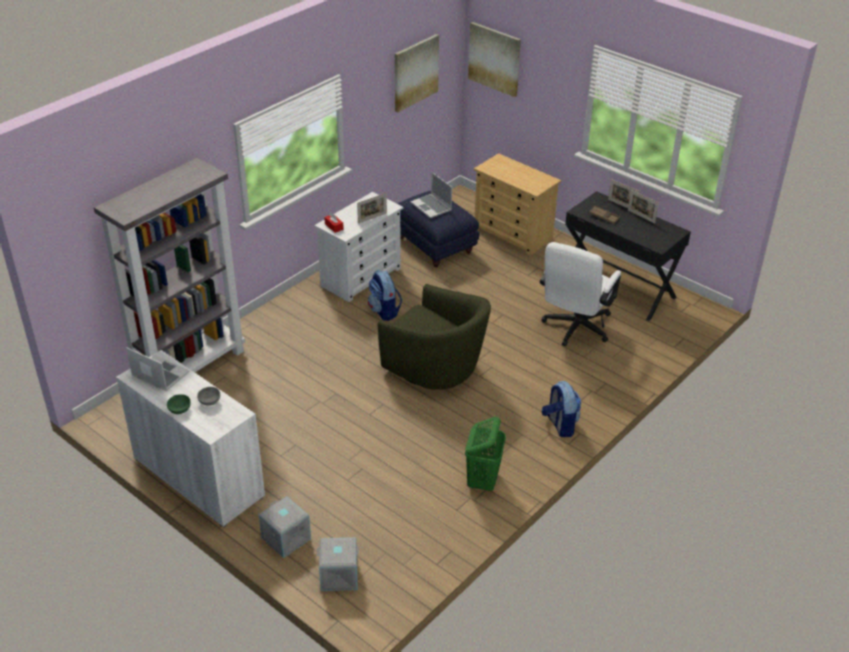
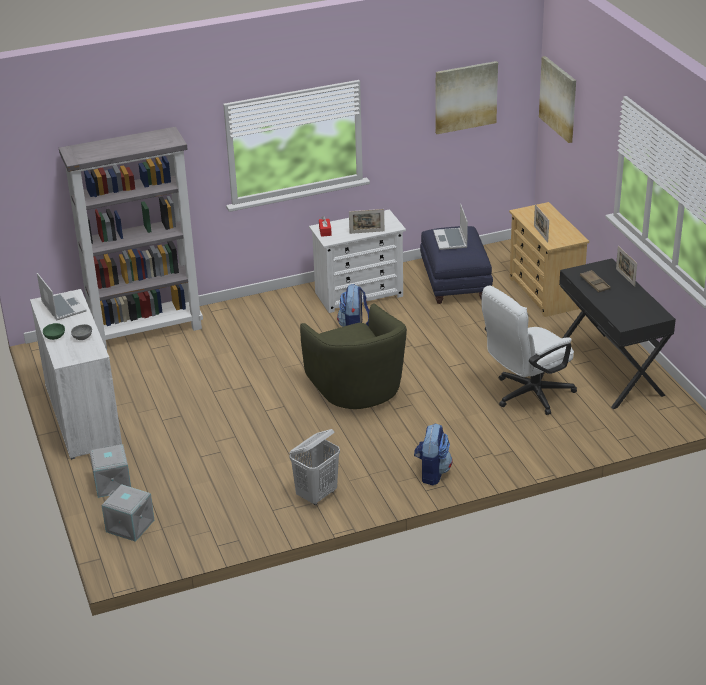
camera: 30 degrees right, 5 degrees down
(483, 480) = (317, 495): green laundry basket -> white laundry basket
(641, 216) = (635, 292): picture frame -> picture frame (540, 234)

